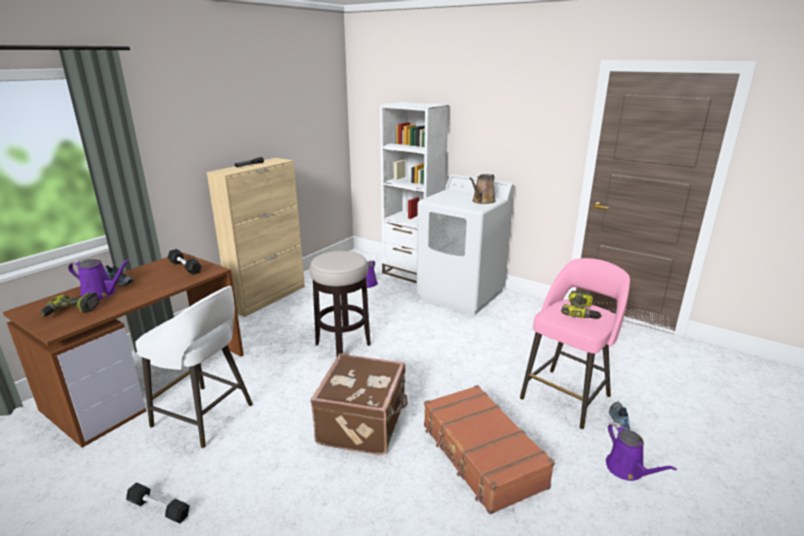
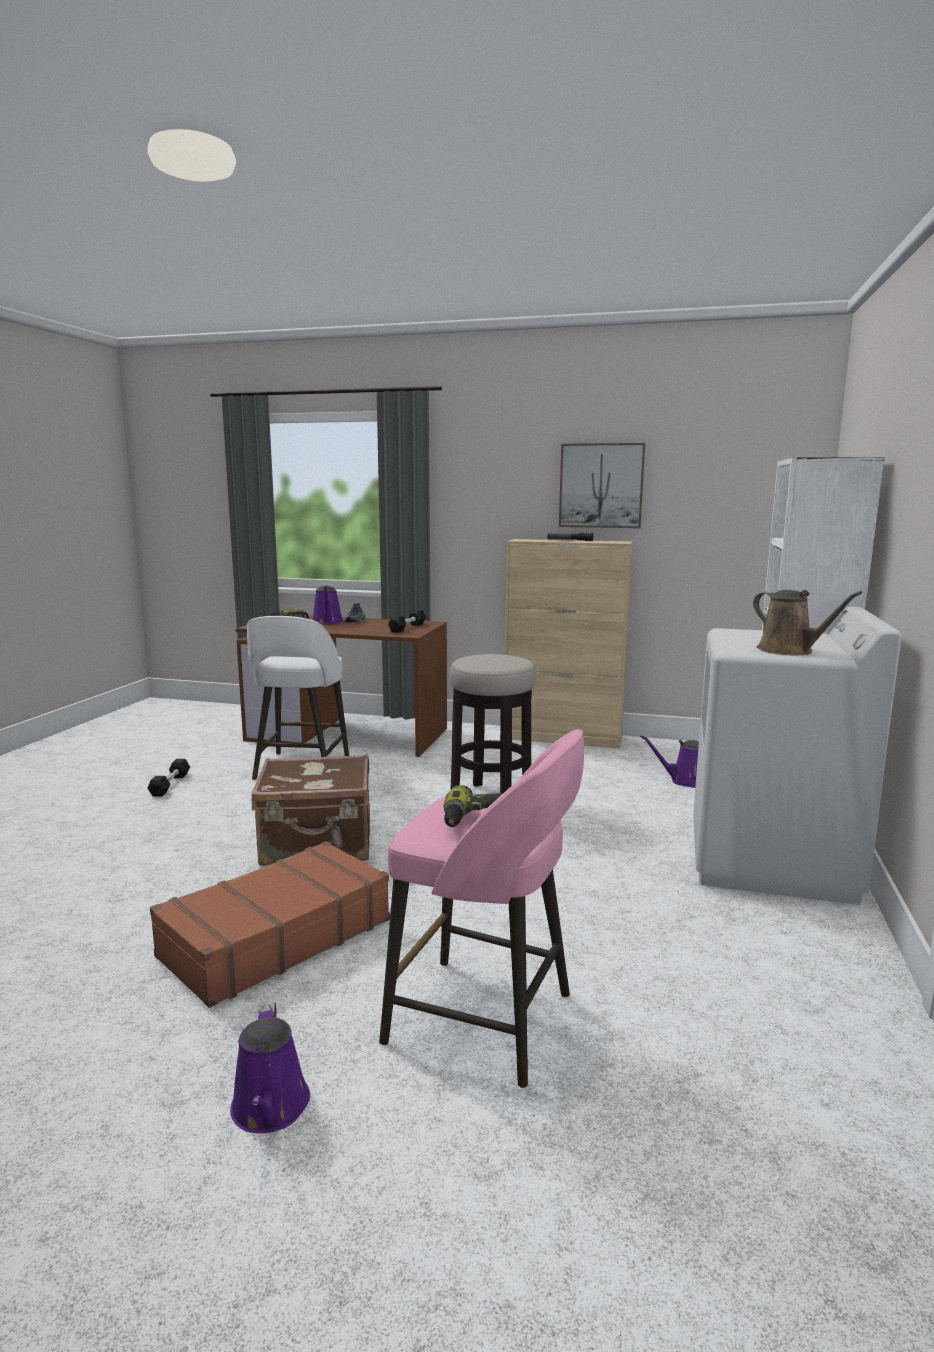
camera: 70 degrees right, 10 degrees down
(249, 122) = (601, 485): none -> picture
(482, 201) = (789, 651): brown watering can -> brown watering can turned 135 degrees counterclockwise
(618, 420) = (435, 1101): shoe -> none
(627, 469) = (270, 1110): purple watering can -> purple watering can turned 60 degrees counterclockwise

